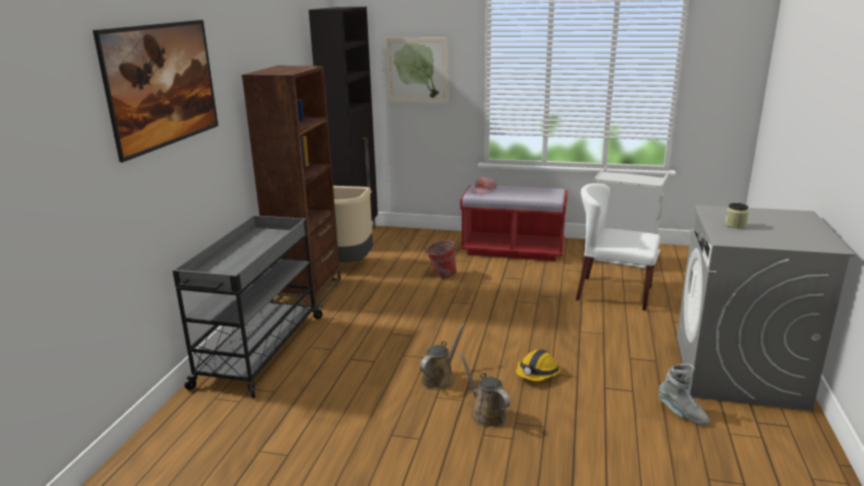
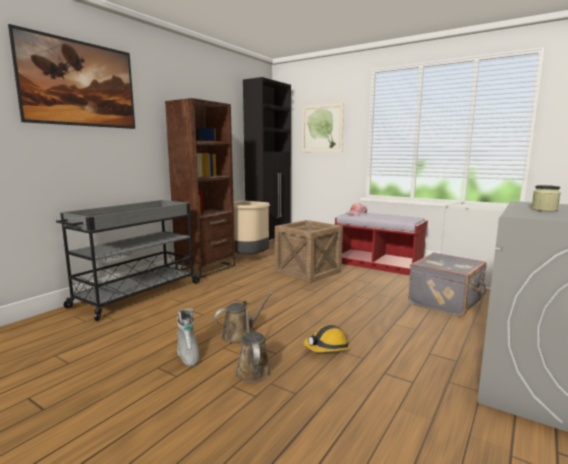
camera: 20 degrees right, 10 degrees down
(441, 275) = (308, 272): bucket -> crate
(613, 293) = (446, 302): white chair -> grey suitcase
(682, 414) = (457, 418): grey boot -> grey boot (187, 355)

